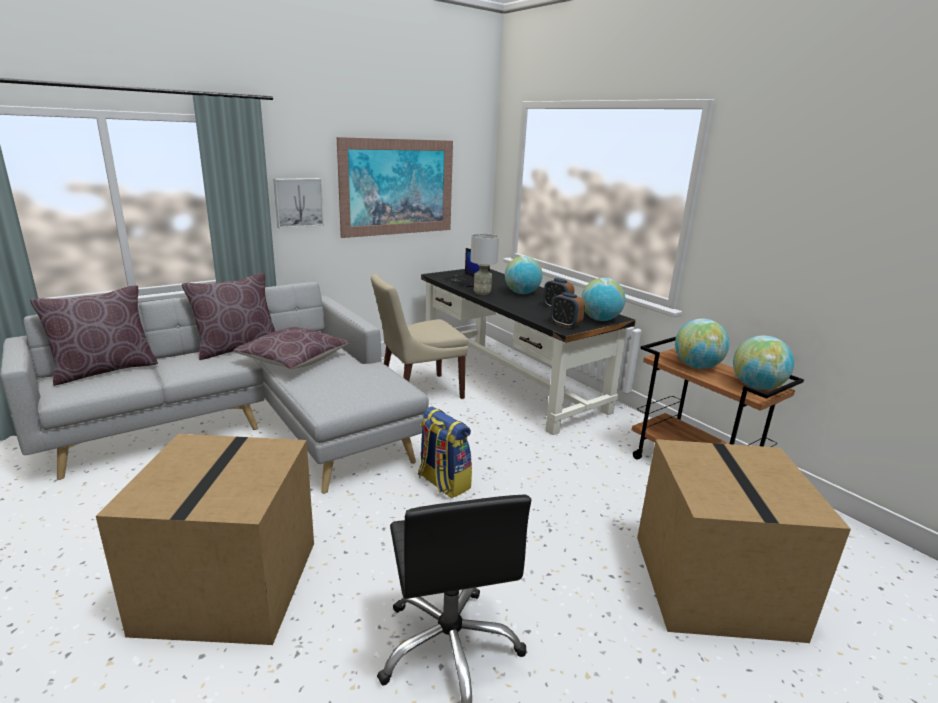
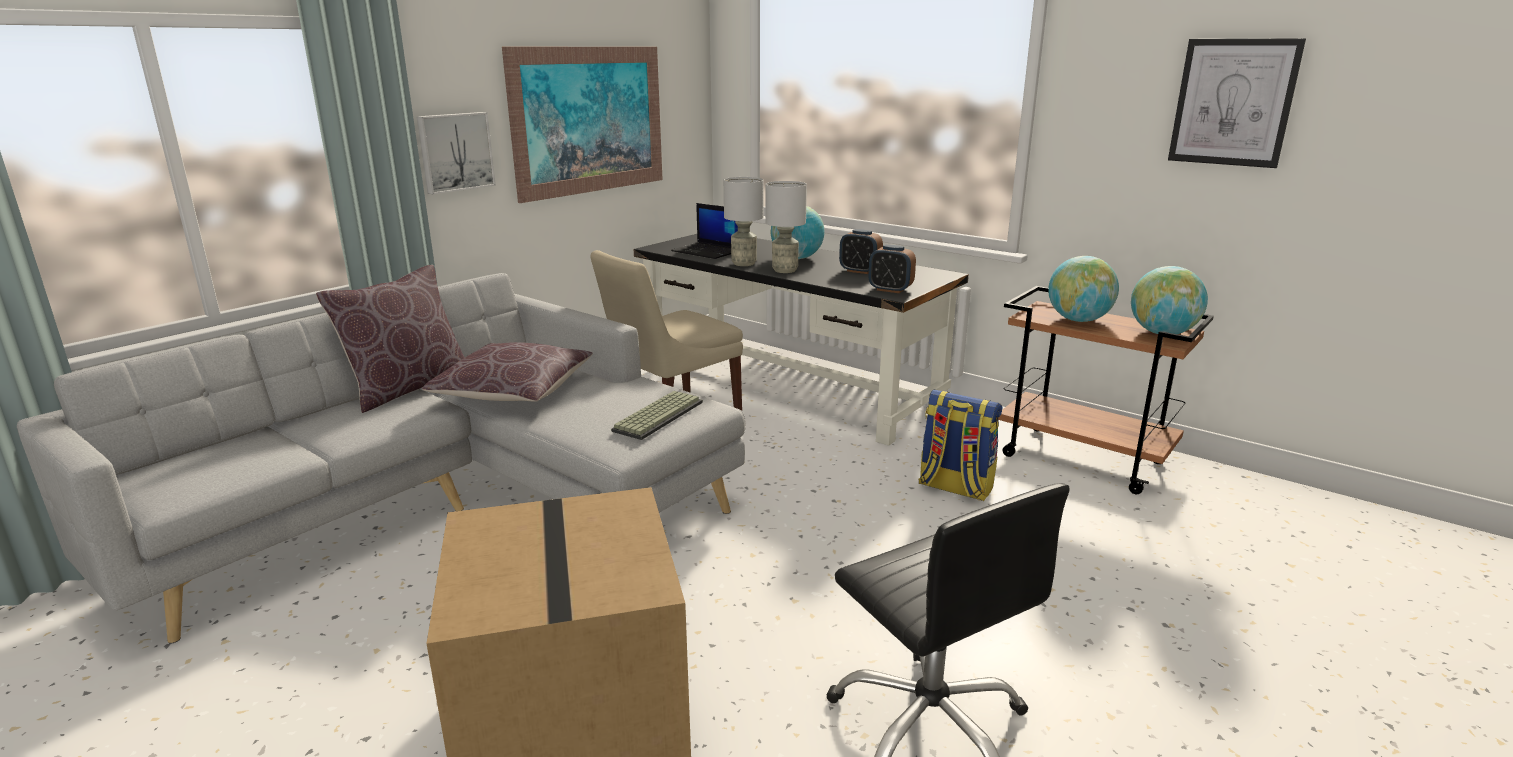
camera: 15 degrees left, 0 degrees up
(105, 370) = (210, 450): brown pillow -> none
(365, 390) = (658, 415): none -> keyboard
(443, 482) = (785, 530): backpack -> backpack (954, 487)
(505, 301) = (785, 270): none -> grey table lamp
(600, 319) = (927, 279): globe -> none
(717, 586) = (1187, 582): cardboard box -> none
(840, 212) = (1233, 102): none -> picture

